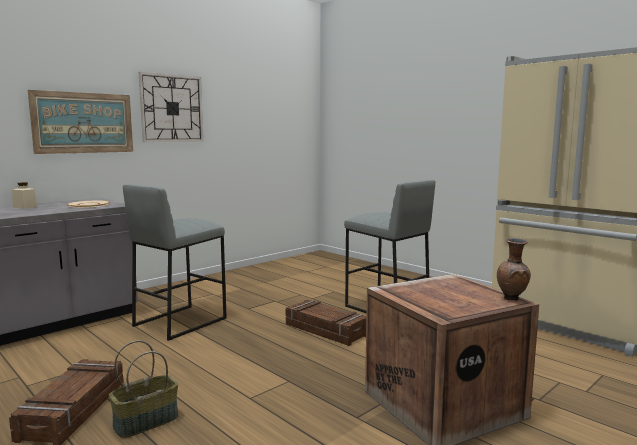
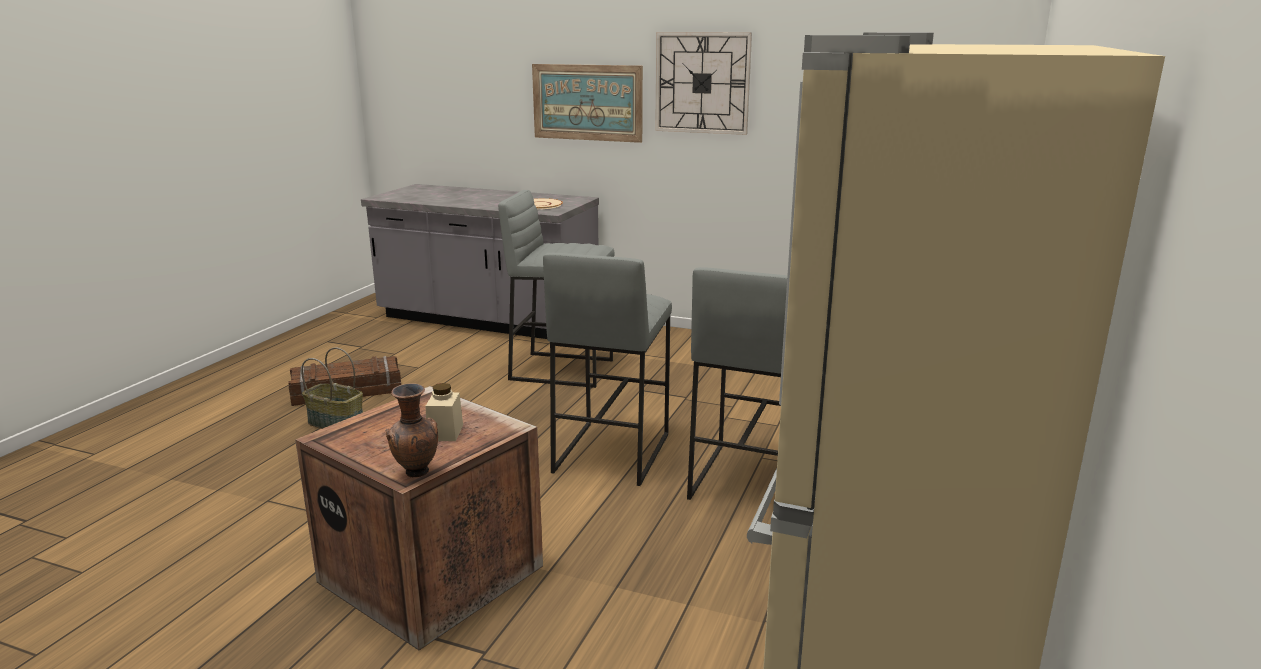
camera: 65 degrees right, 10 degrees up
(25, 207) = (503, 195): beige jar -> beige jar (445, 432)
(325, 330) = (610, 452): crate -> grey stool

